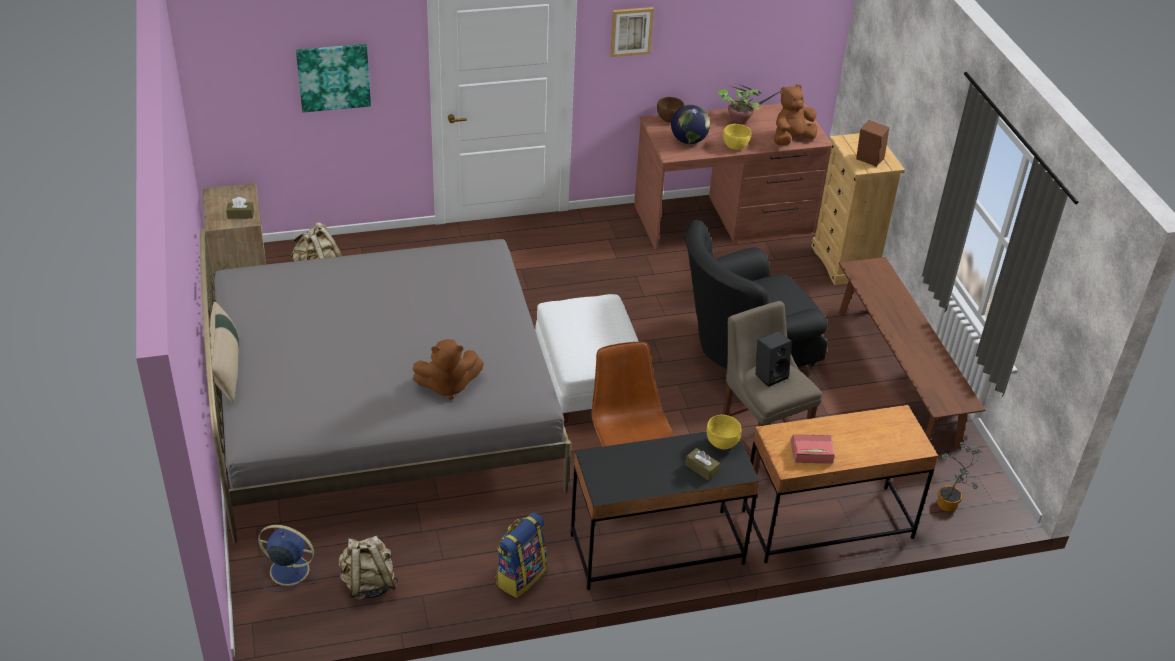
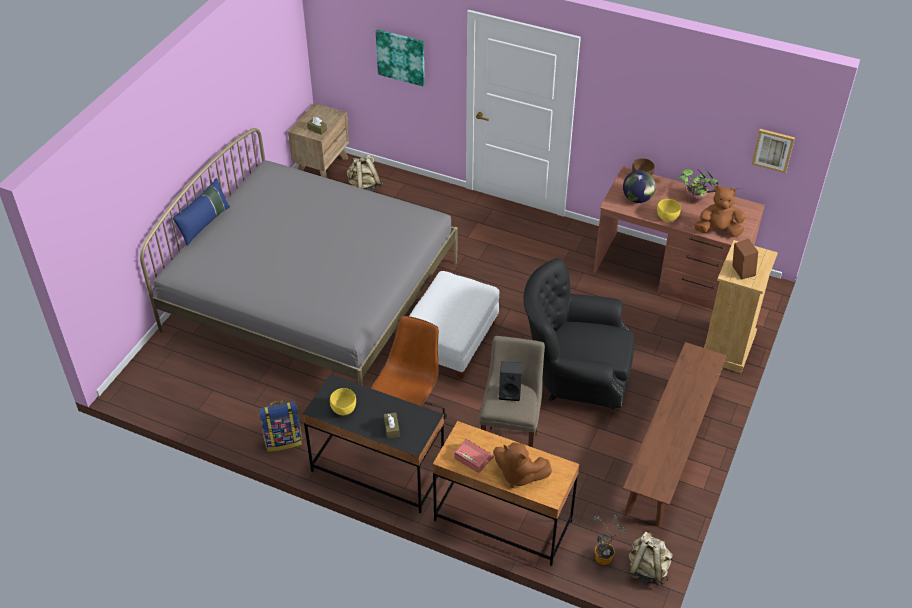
camera: 40 degrees right, 5 degrees up
(226, 370) = (204, 224): beige pillow -> blue pillow
(287, 570) = (169, 363): blue fan -> none
(368, 584) = (200, 395): beige backpack -> beige backpack (647, 569)
(447, 386) = (307, 295): brown plush toy -> brown plush toy (518, 475)
(631, 31) = (620, 97): picture -> picture (773, 150)
(722, 443) = (423, 419): yellow bowl -> yellow bowl (344, 410)

